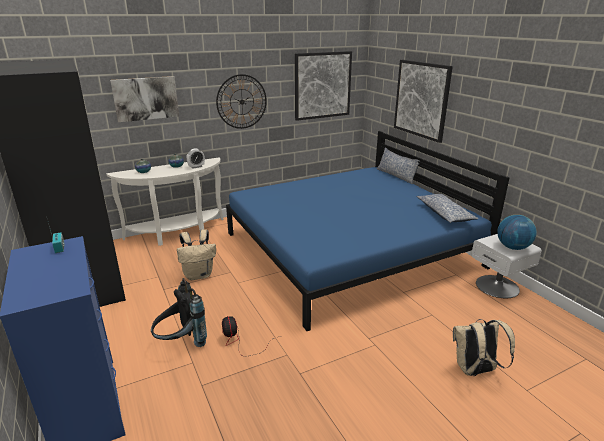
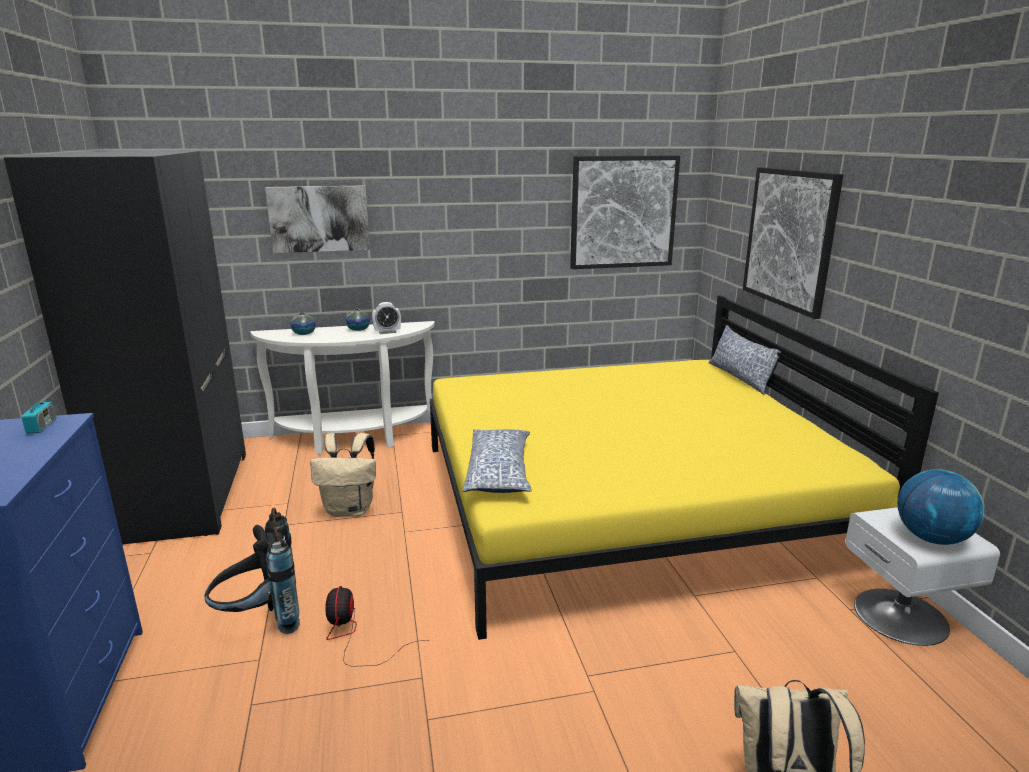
camera: 15 degrees right, 5 degrees down
(241, 102) = (477, 232): wall clock -> none
(350, 249) = (625, 501): blue bed -> yellow bed
(444, 214) = (802, 454): pillow -> pillow (499, 472)

